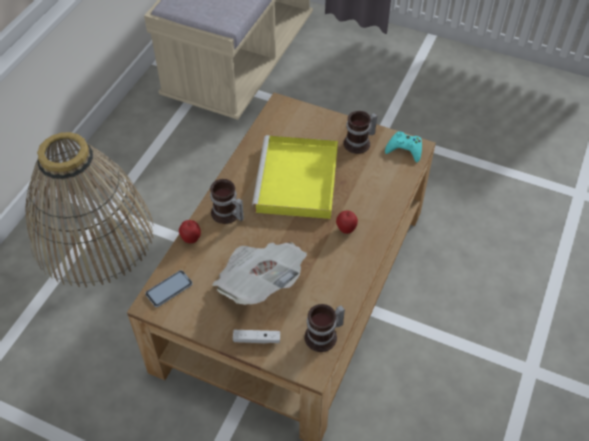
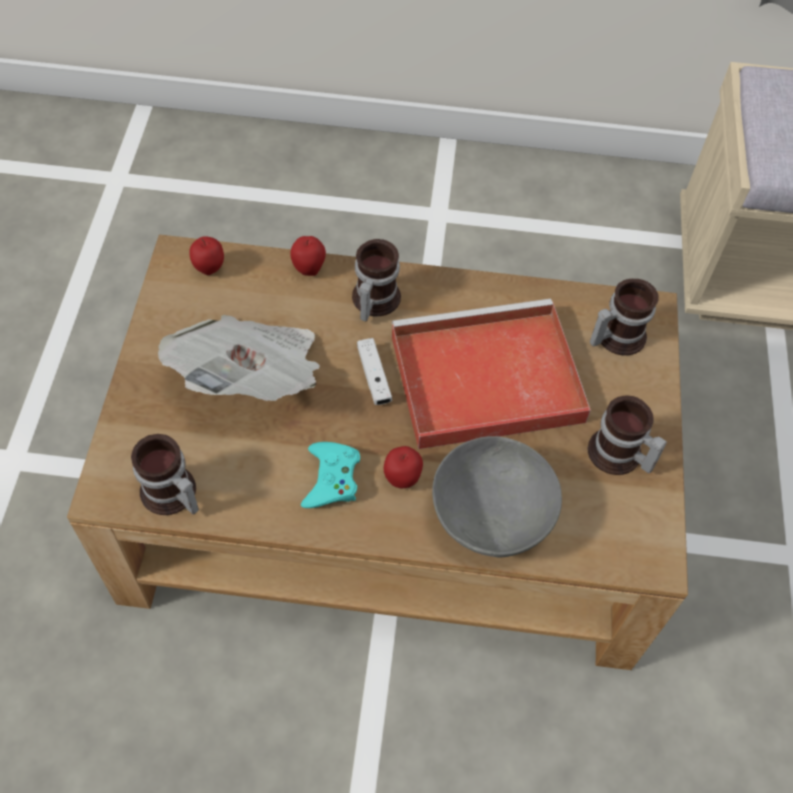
camera: 70 degrees right, 5 degrees up
(93, 236) = (388, 215): basket -> none
(169, 289) = (209, 269): phone -> apple
(256, 339) = (145, 402): white game controller -> white game controller (374, 377)
(290, 122) = (615, 335): none -> mug
(298, 181) = (482, 380): yellow tray -> red tray
(377, 199) = (491, 516): none -> grey bowl
(404, 149) = (640, 539): turquoise game controller -> turquoise game controller (331, 479)

